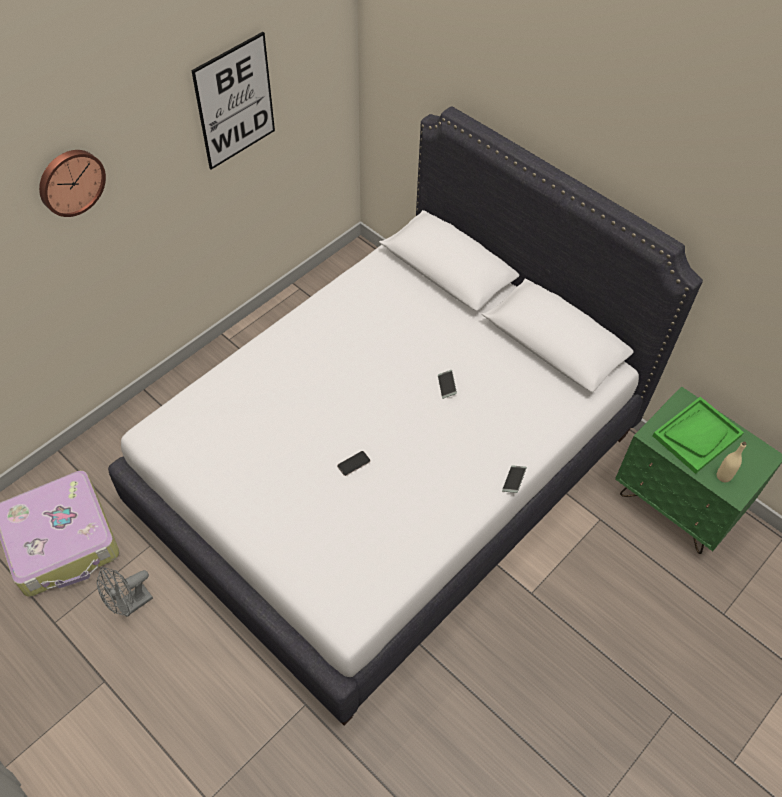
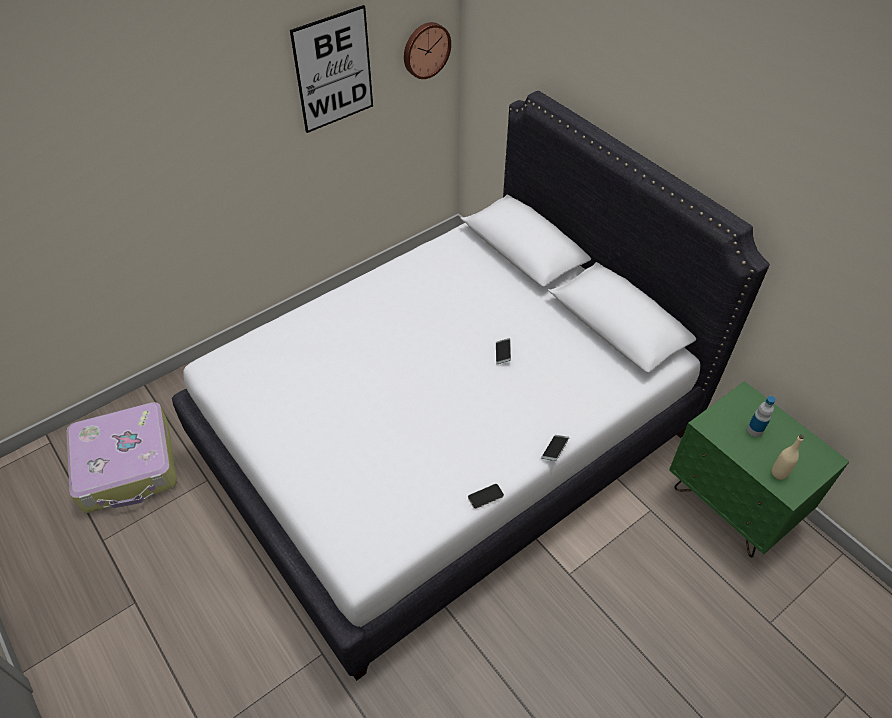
camera: 10 degrees right, 5 degrees down
(70, 181) = (163, 119): wall clock -> wall clock (425, 49)
(130, 605) = (176, 533): grey fan -> none
(353, 463) = (397, 415): phone -> phone (485, 496)
(696, 435) = (755, 430): green tray -> bottle

